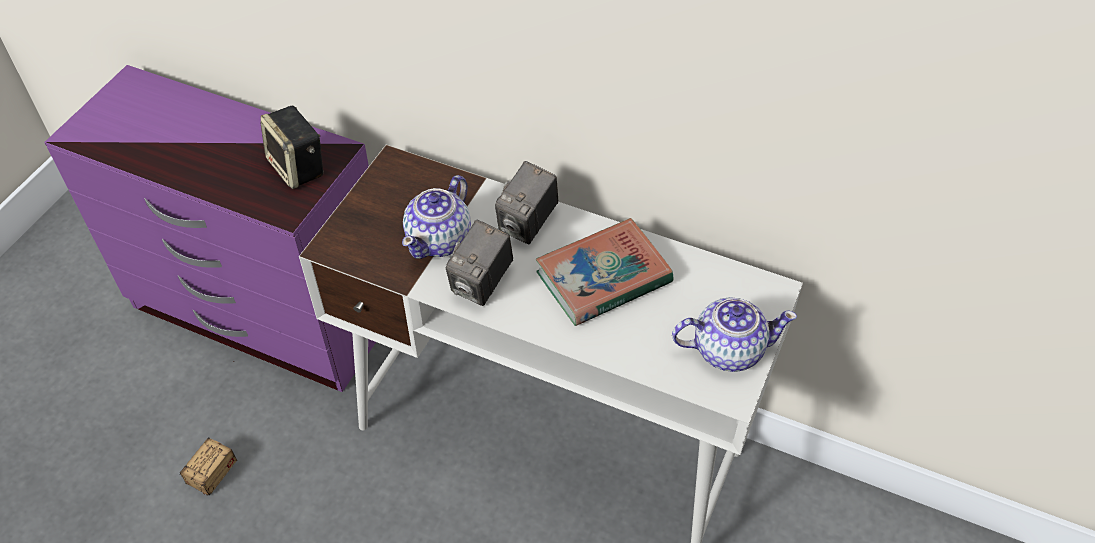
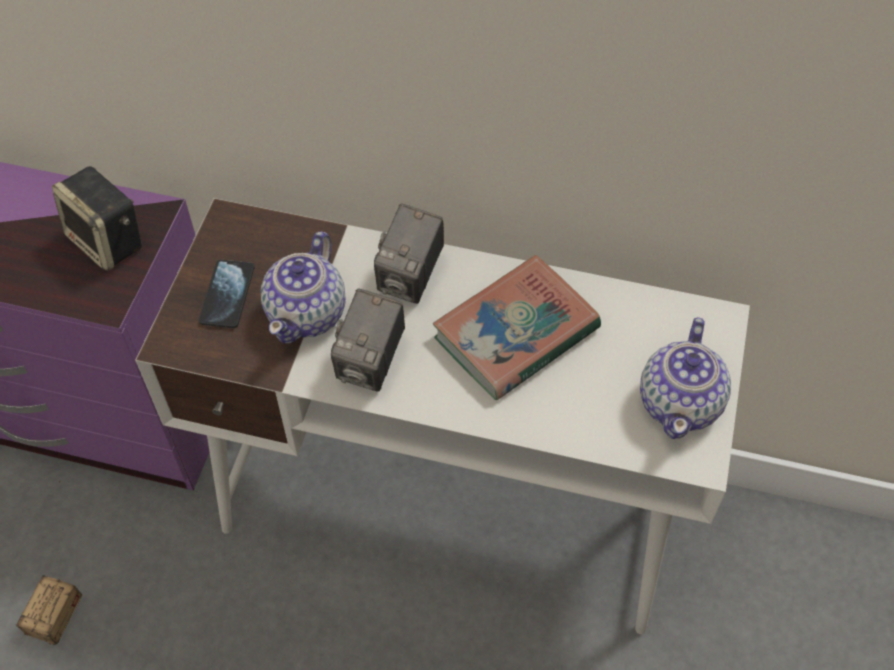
camera: 10 degrees left, 5 degrees up
(380, 218) = (227, 295): none -> phone
(727, 349) = (680, 402): teapot -> teapot turned 120 degrees clockwise

